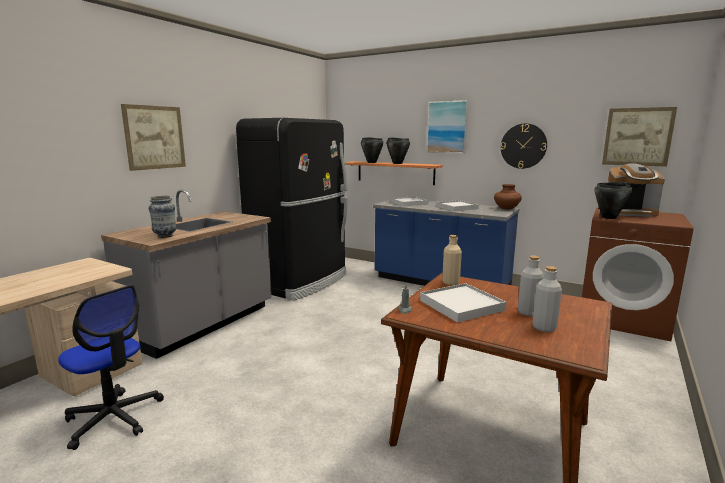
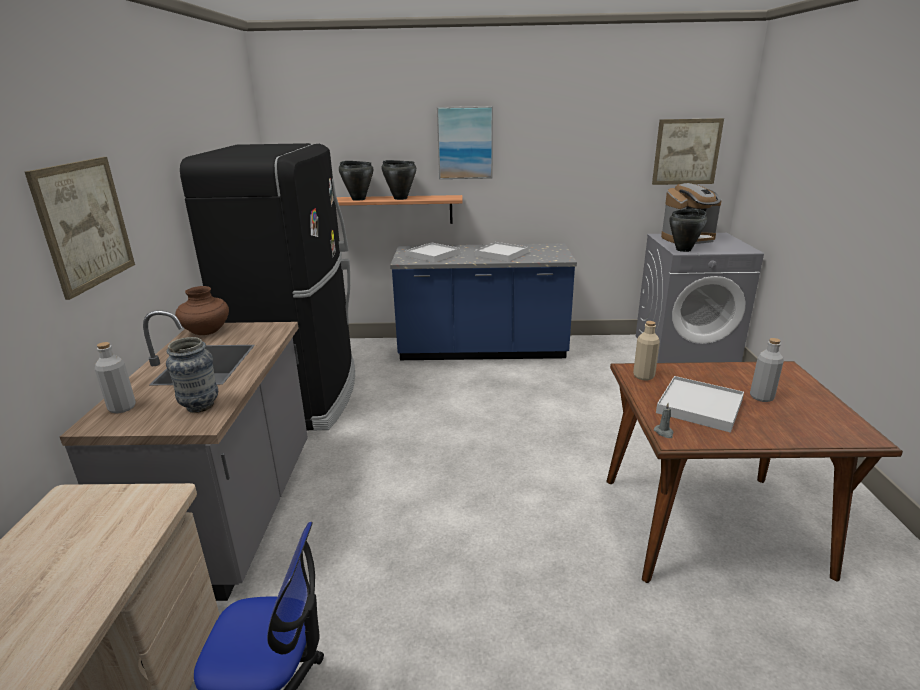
camera: 30 degrees left, 10 degrees up
(506, 208) = (554, 246): brown vase -> brown vase (206, 332)
(523, 146) = (565, 166): wall clock -> none
(544, 328) = (798, 413): grey bottle -> grey bottle (122, 408)
(623, 318) = (685, 350): brown washing machine -> grey washing machine

